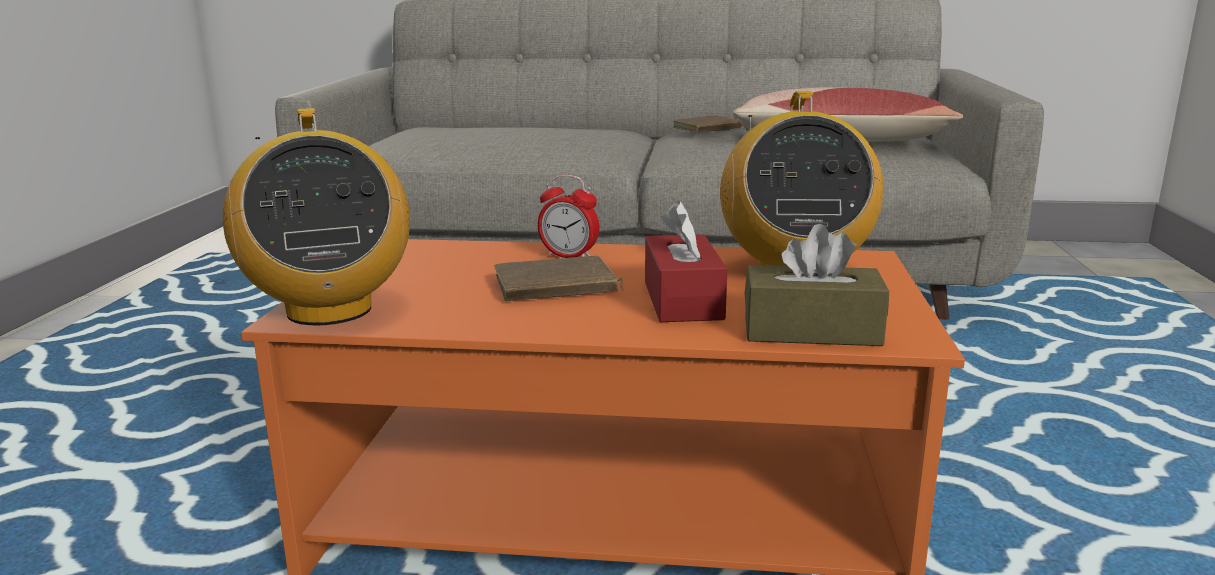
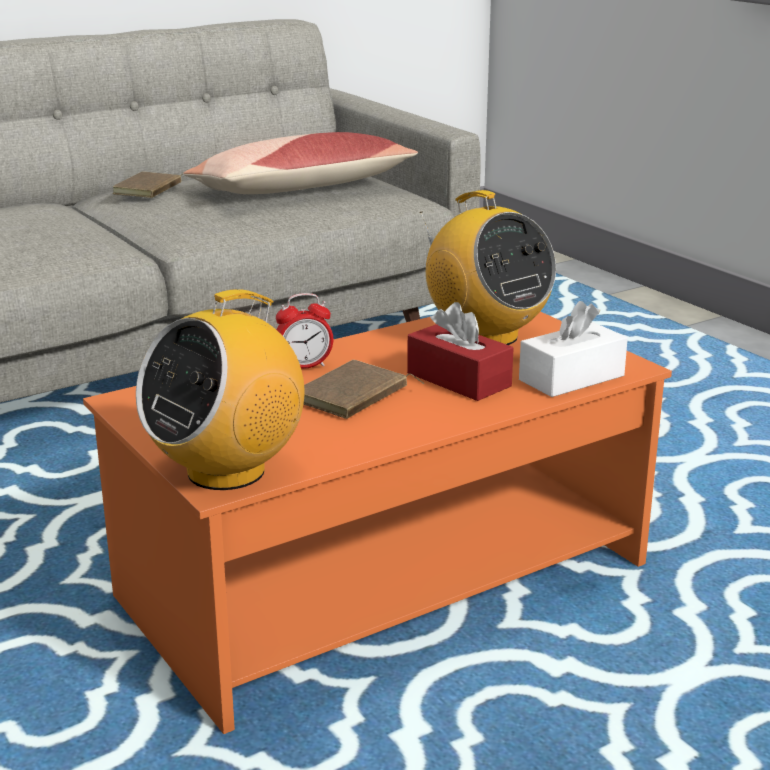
camera: 40 degrees left, 5 degrees up
(329, 310) = (227, 471): radio -> radio turned 105 degrees clockwise
(811, 331) = (571, 378): brown tissue box -> white tissue box

